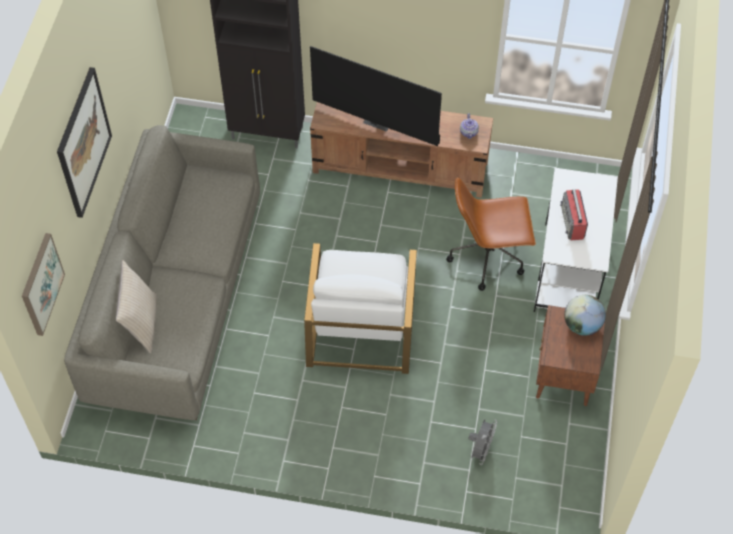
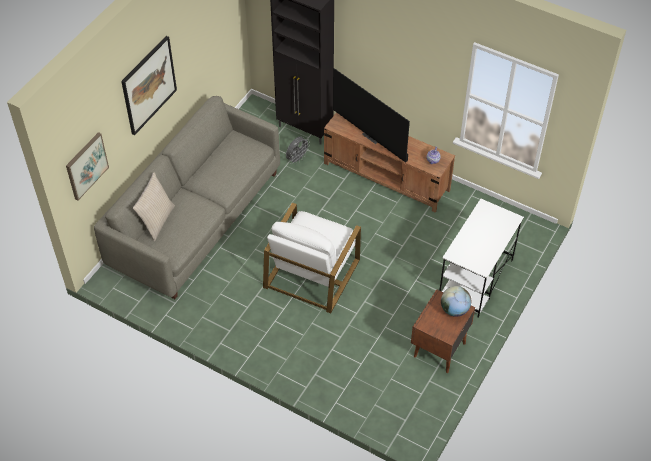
camera: 20 degrees right, 5 degrees down
(480, 450) = (358, 378): grey fan -> grey fan (297, 159)
(488, 257) = (422, 253): brown office chair -> none
(572, 222) = (476, 238): radio -> none

